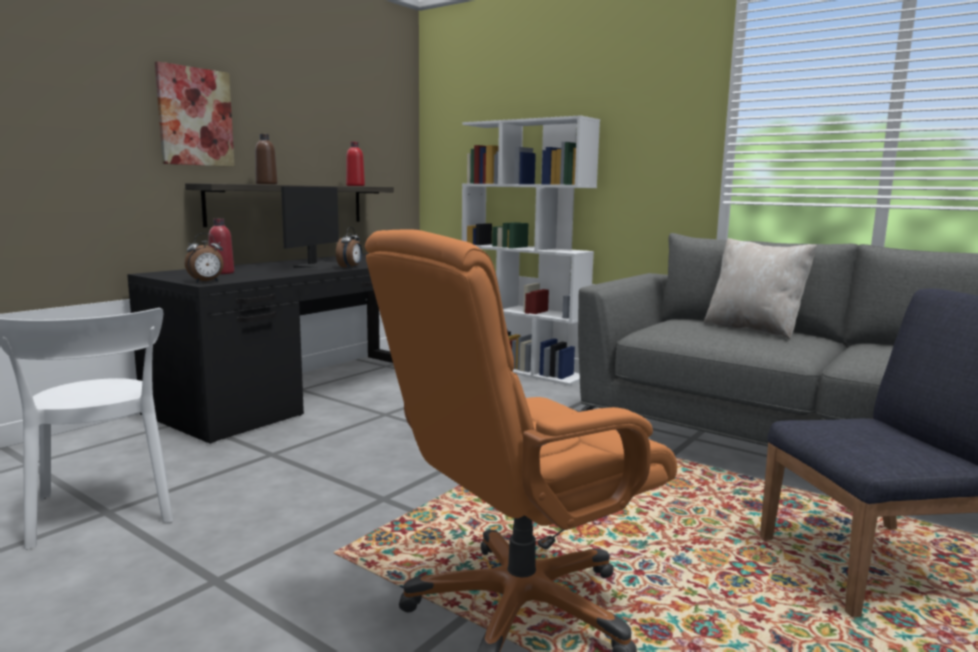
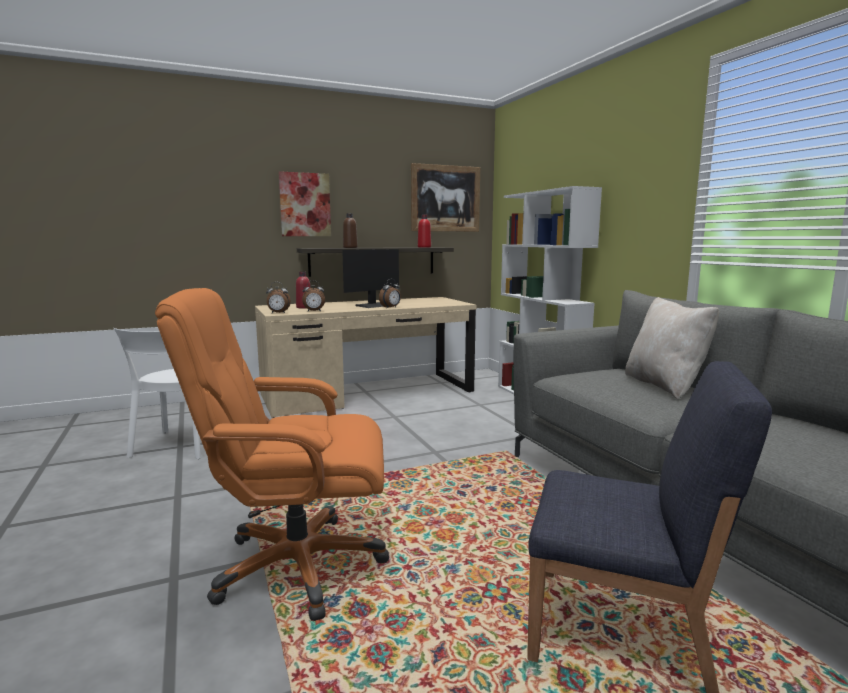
camera: 30 degrees right, 0 degrees up
(254, 276) = (314, 311): none -> alarm clock
(309, 391) = (368, 393): black desk -> beige desk
(370, 122) = (445, 198): none -> picture

